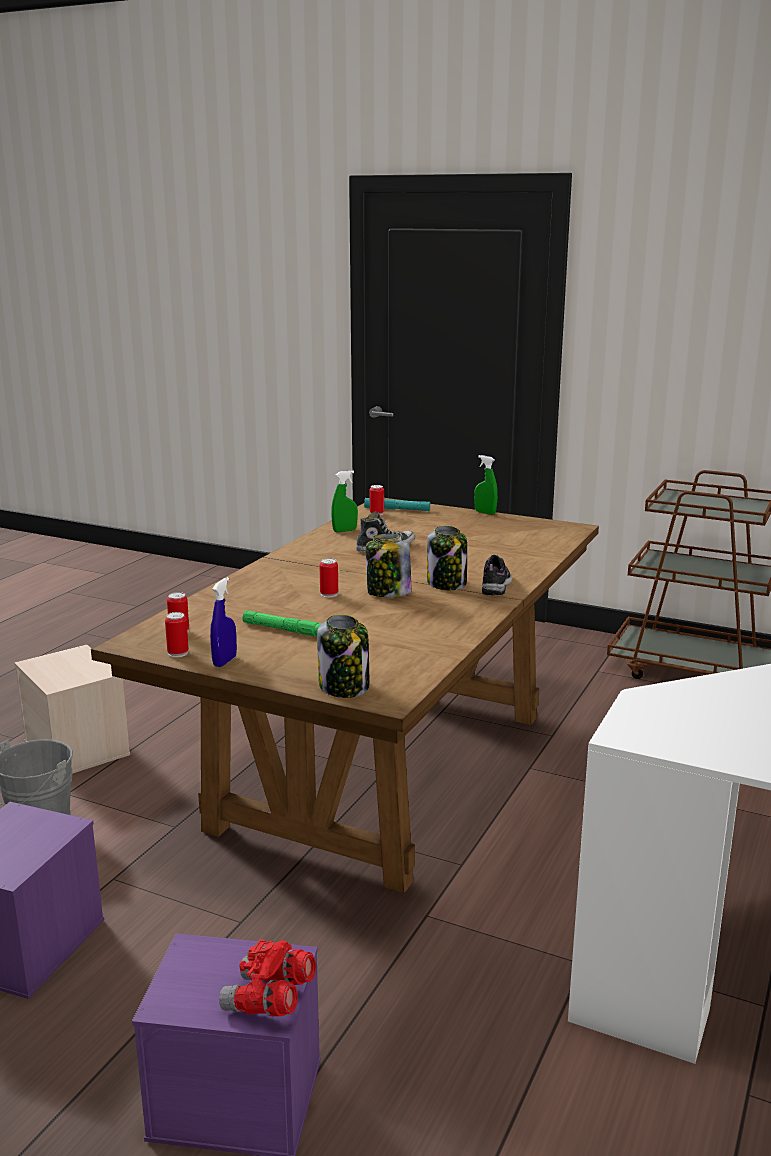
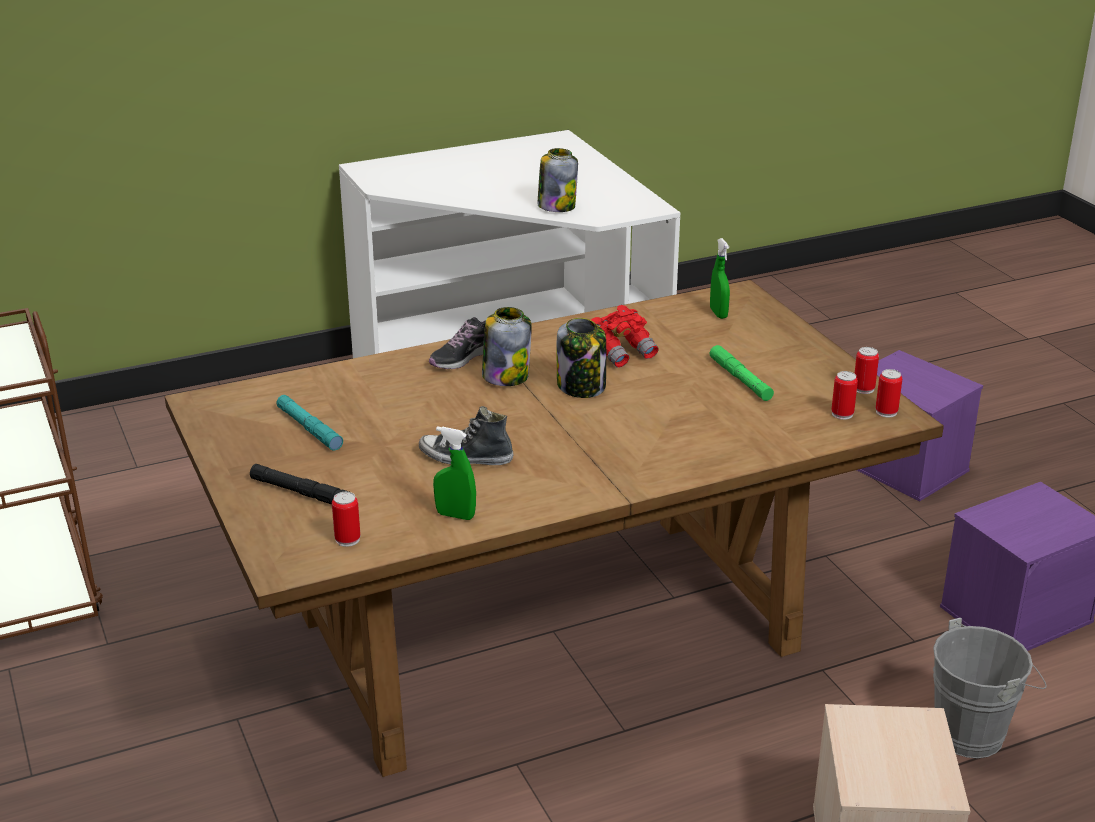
camera: 140 degrees left, 10 degrees up
(224, 661) = (829, 365): blue spray bottle -> none
(269, 1000) = (898, 364): red binoculars -> red binoculars (621, 352)
(329, 594) = (641, 407): can -> can (886, 412)
(344, 687) = (759, 311): jar -> jar (556, 206)
(397, 509) = (301, 539): turquoise flashlight -> turquoise flashlight (309, 428)
(434, 518) = (300, 492): none -> black flashlight
(485, 513) = (218, 476): green spray bottle -> green spray bottle (718, 313)

